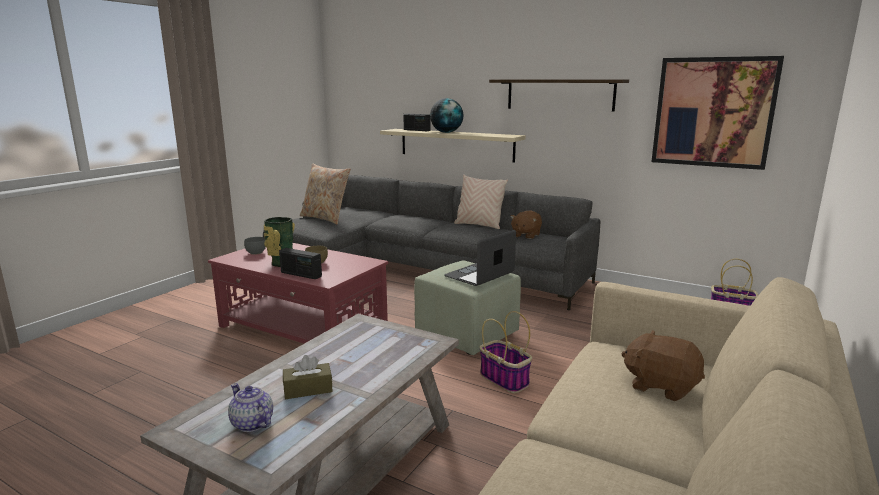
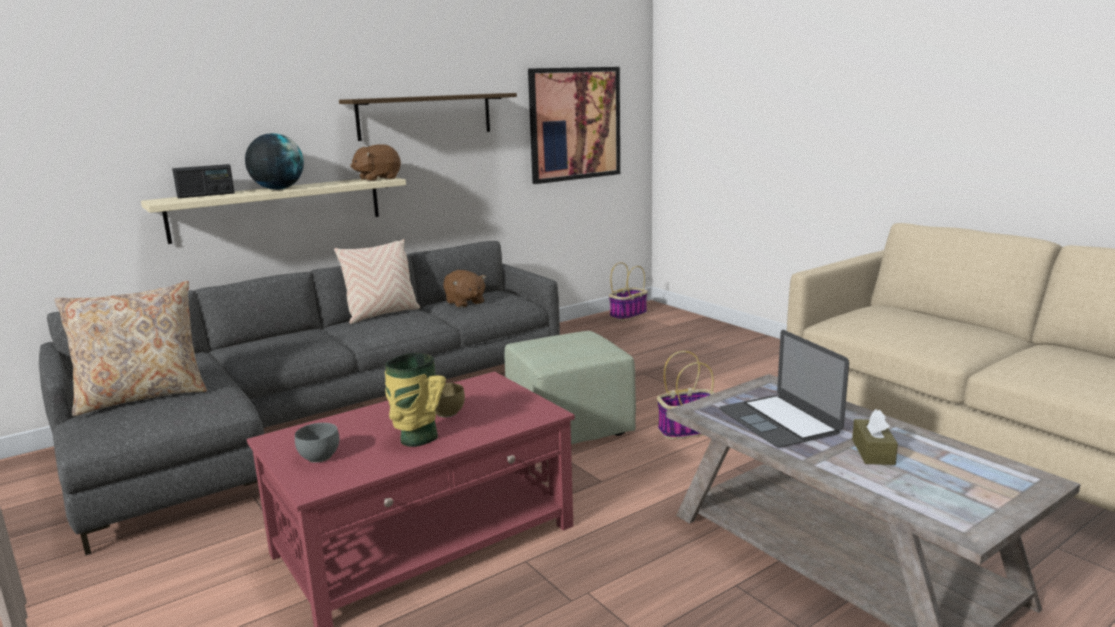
camera: 65 degrees left, 0 degrees up
(251, 423) = (949, 485): teapot -> none
(301, 274) = (492, 427): radio -> none
(479, 274) = (581, 341): laptop -> laptop (779, 421)
(661, 385) = (913, 319): brown plush toy -> brown plush toy (377, 179)

